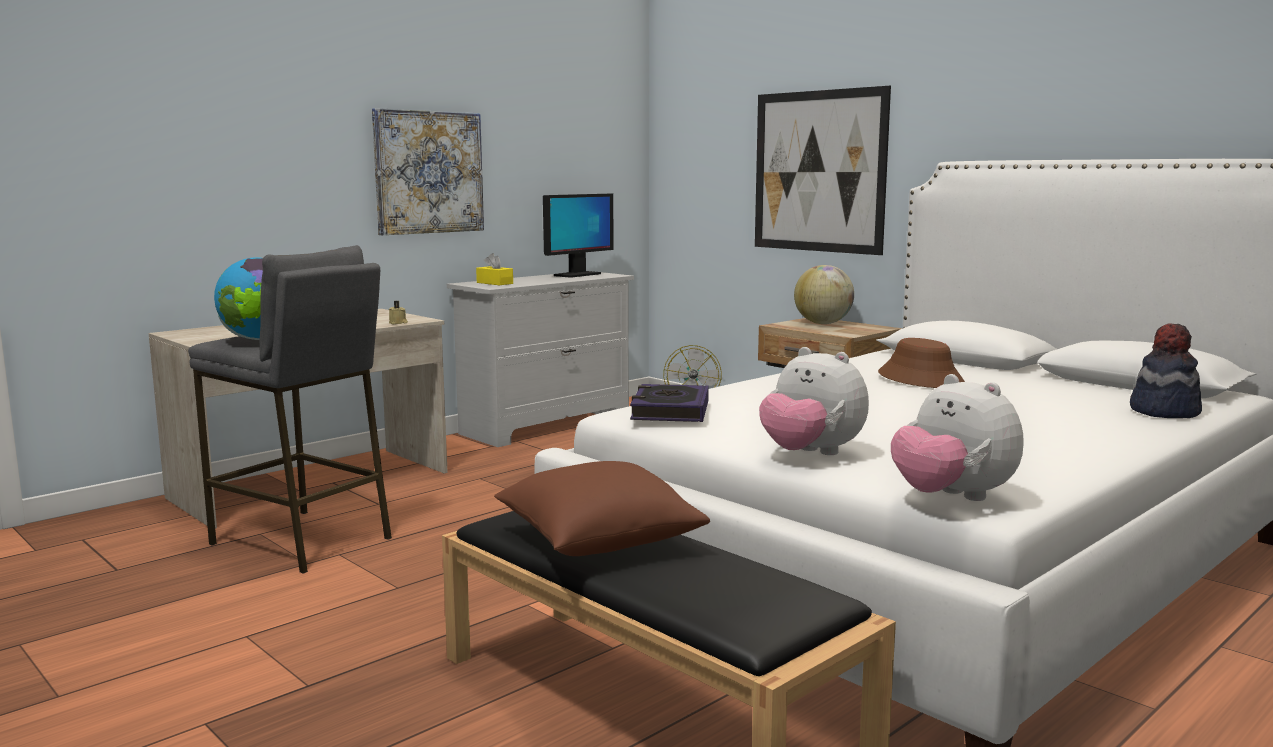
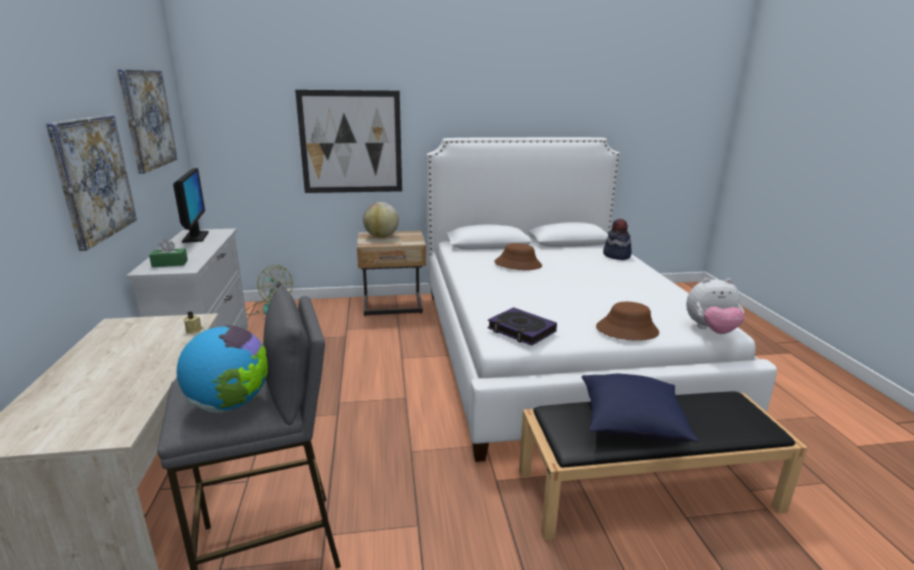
camera: 55 degrees left, 10 degrees up
(494, 283) = (170, 263): yellow tissue box -> green tissue box
(556, 129) = (147, 119): none -> picture
(598, 541) = (631, 424): brown pillow -> blue pillow
(811, 454) = (627, 330): plush toy -> brown hat

